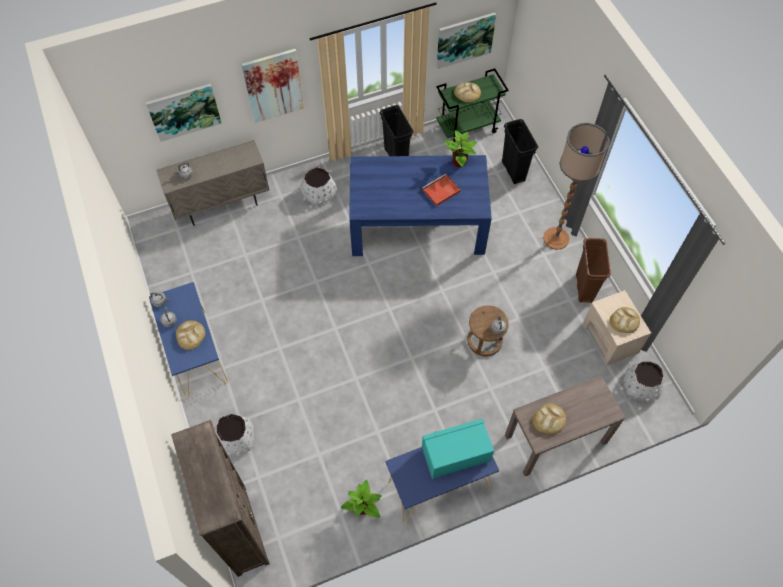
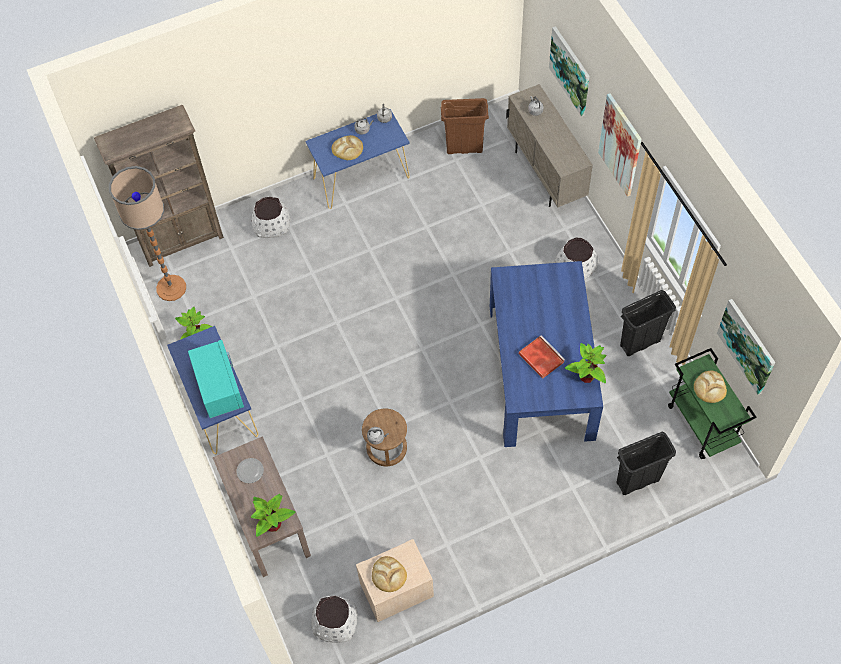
camera: 90 degrees right, 0 degrees up
(549, 420) = (249, 471): bread -> plate
(556, 238) = (536, 531): floor lamp -> floor lamp (171, 288)
(584, 287) = (465, 562): brown trash can -> brown trash can (464, 148)
(599, 399) = (273, 524): none -> potted plant

